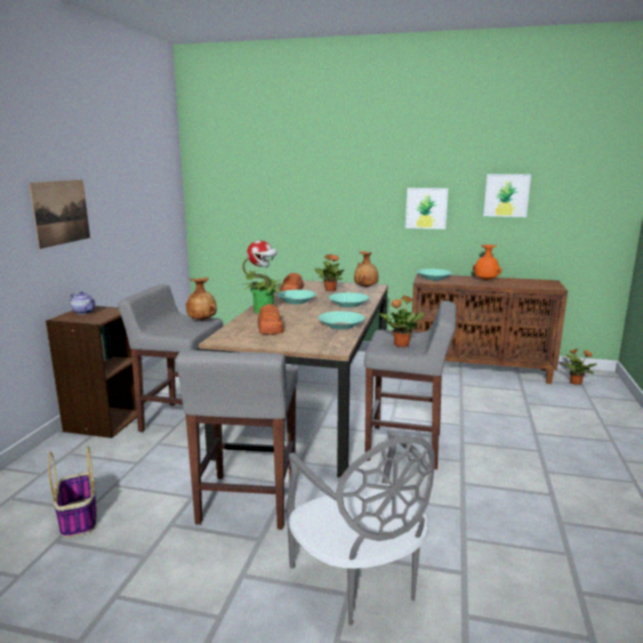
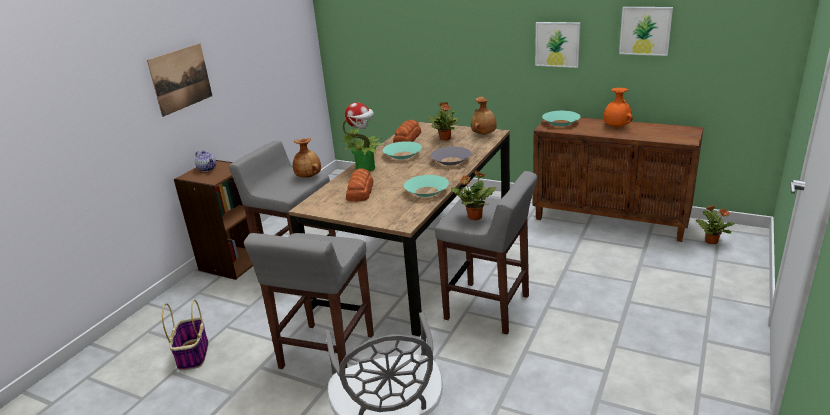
camera: 15 degrees right, 10 degrees up
(348, 304) = (451, 161): turquoise bowl -> grey bowl

